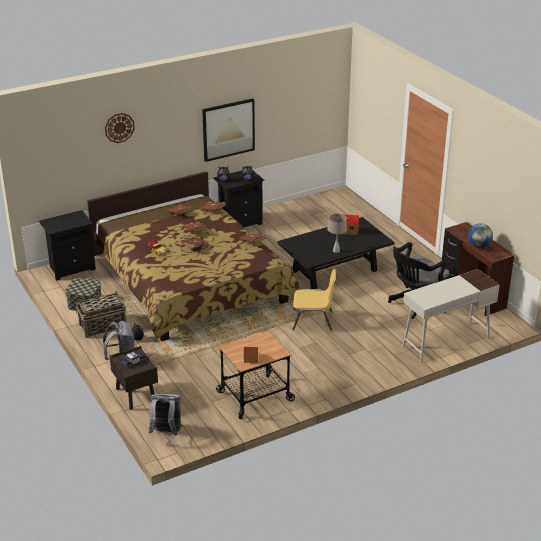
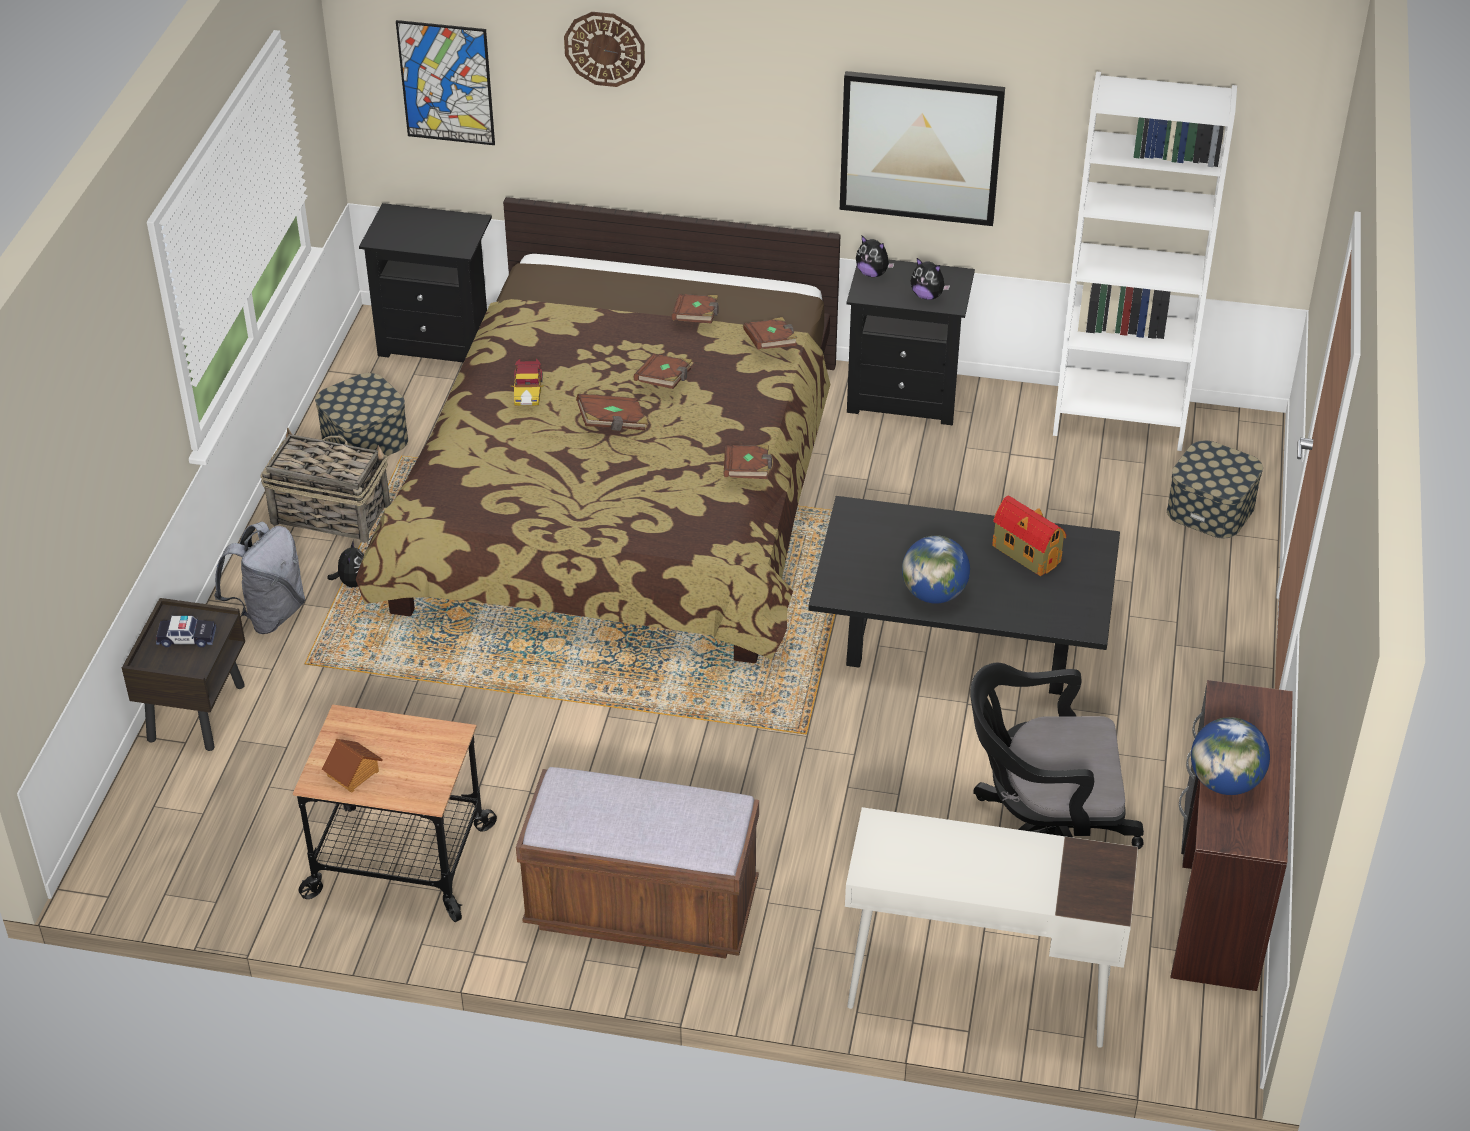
camera: 40 degrees right, 10 degrees up
(60, 161) = (446, 83): none -> picture
(166, 432) = (145, 836): grey backpack -> none
(305, 204) = (1119, 420): none -> white bookcase
(313, 320) = (750, 744): yellow chair -> none
(336, 251) = (934, 594): beige table lamp -> globe
(338, 371) = (642, 909): none -> brown bench
(356, 214) = (1210, 508): none -> storage box

